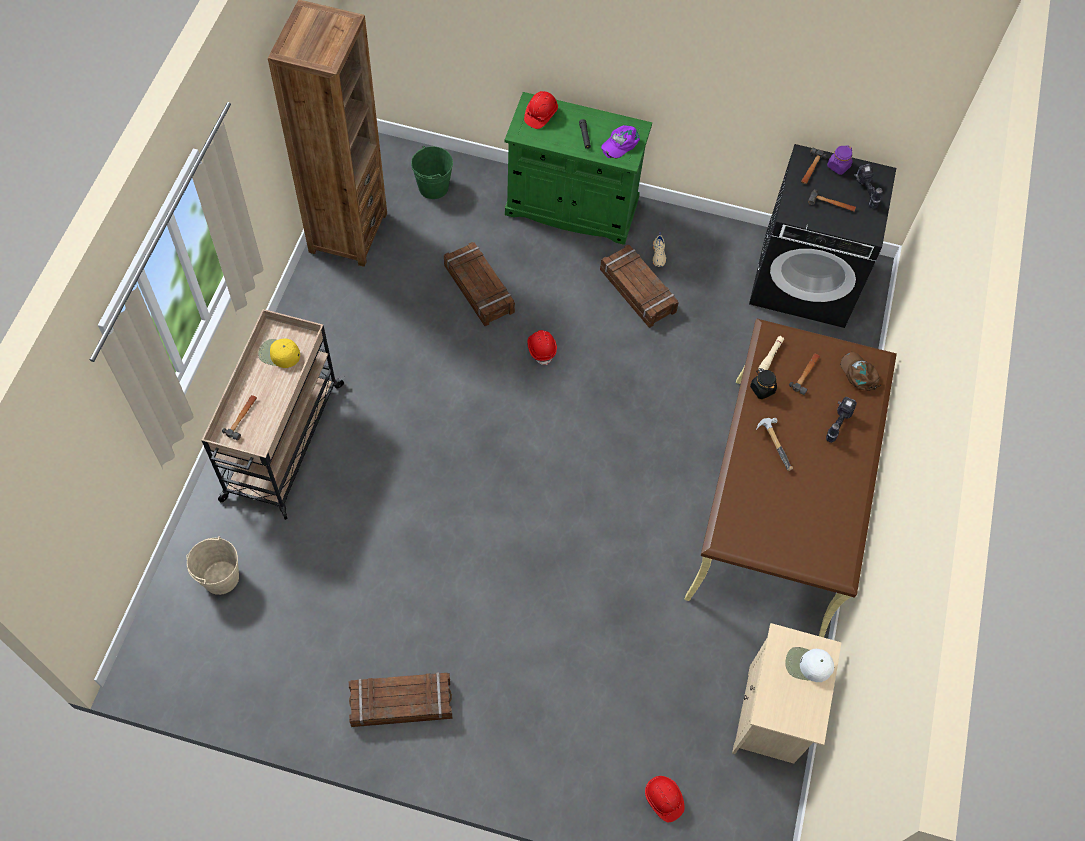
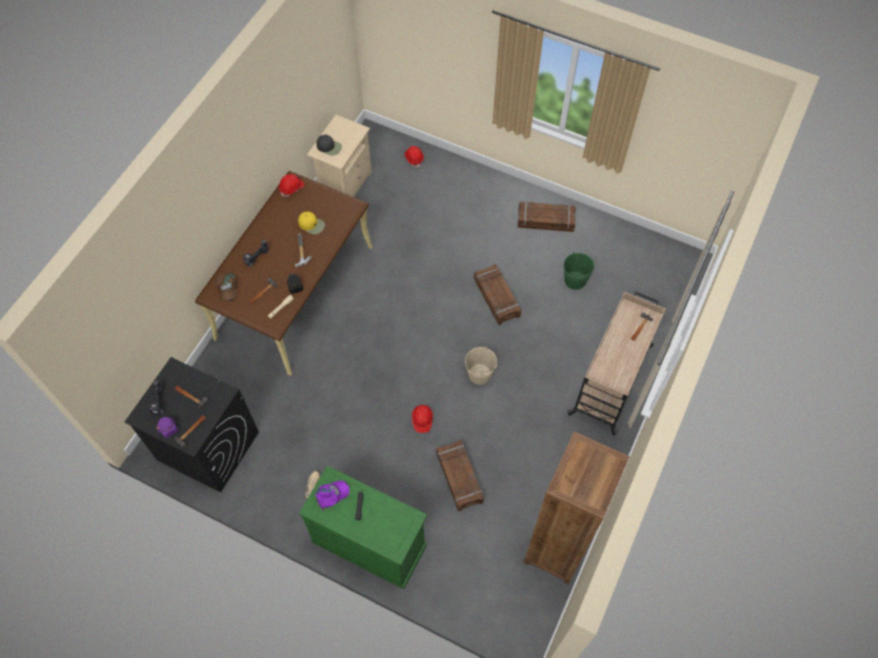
camera: 165 degrees left, 0 degrees up
(221, 577) = (649, 300): beige bucket -> beige bucket (479, 374)
(279, 354) = (615, 369): yellow cap -> yellow cap (311, 224)
(433, 187) = (481, 583): green bucket -> green bucket (575, 280)
(540, 115) = (391, 535): red hard hat -> red hard hat (292, 188)
(637, 291) = (339, 456): crate -> crate (497, 297)
(808, 665) = (329, 147): white cap -> black cap

